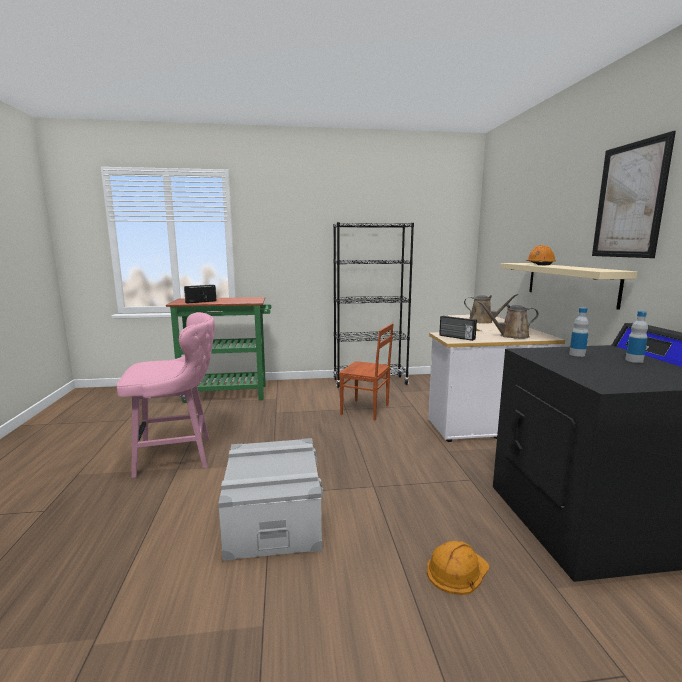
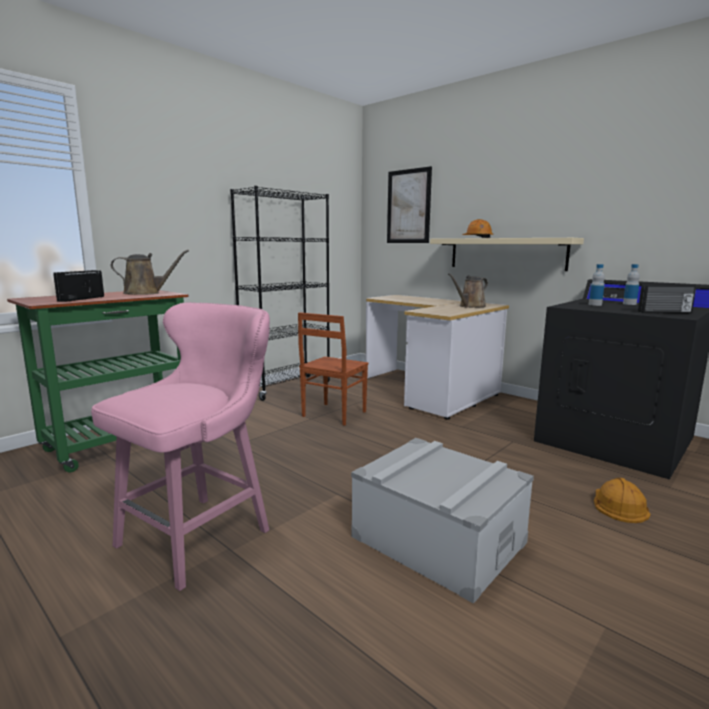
camera: 40 degrees left, 0 degrees up
(365, 410) = (333, 414): brown chair -> brown chair turned 135 degrees clockwise
(456, 337) = (440, 311): radio -> radio (665, 312)
(483, 321) = (413, 299): brown watering can -> brown watering can (146, 293)
(629, 200) = (570, 180): picture -> picture (408, 206)

